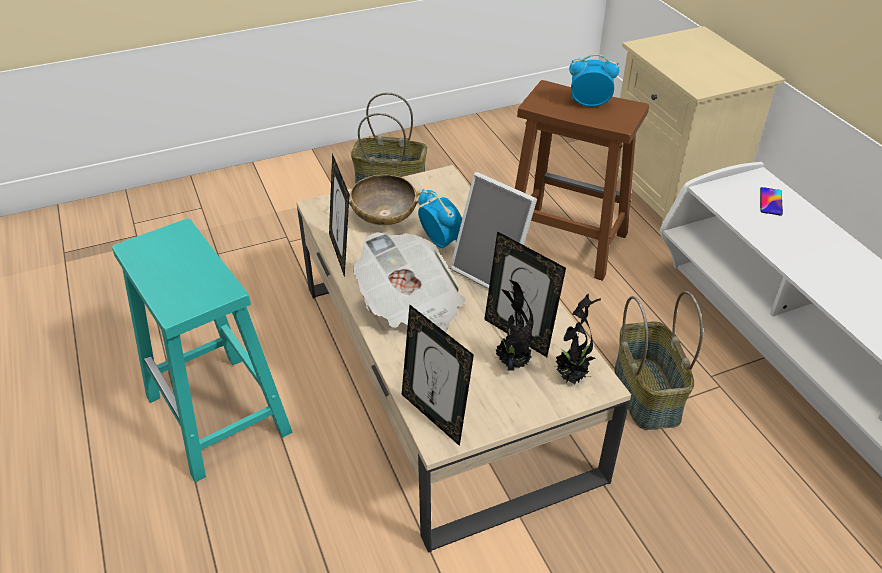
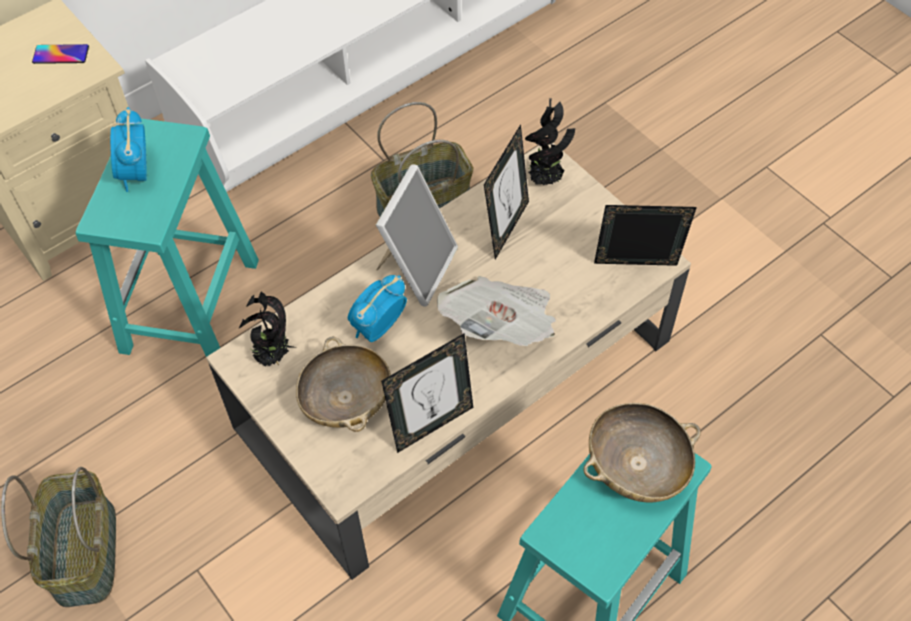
camera: 105 degrees left, 15 degrees up
(194, 285) = (637, 467): none -> beige bowl
(435, 415) = (635, 270): picture frame -> picture frame turned 120 degrees counterclockwise
(511, 363) = (547, 227): potted plant -> potted plant (272, 357)
(564, 242) = (190, 308): brown stool -> turquoise stool
(771, 201) = (221, 54): phone -> phone (61, 54)

